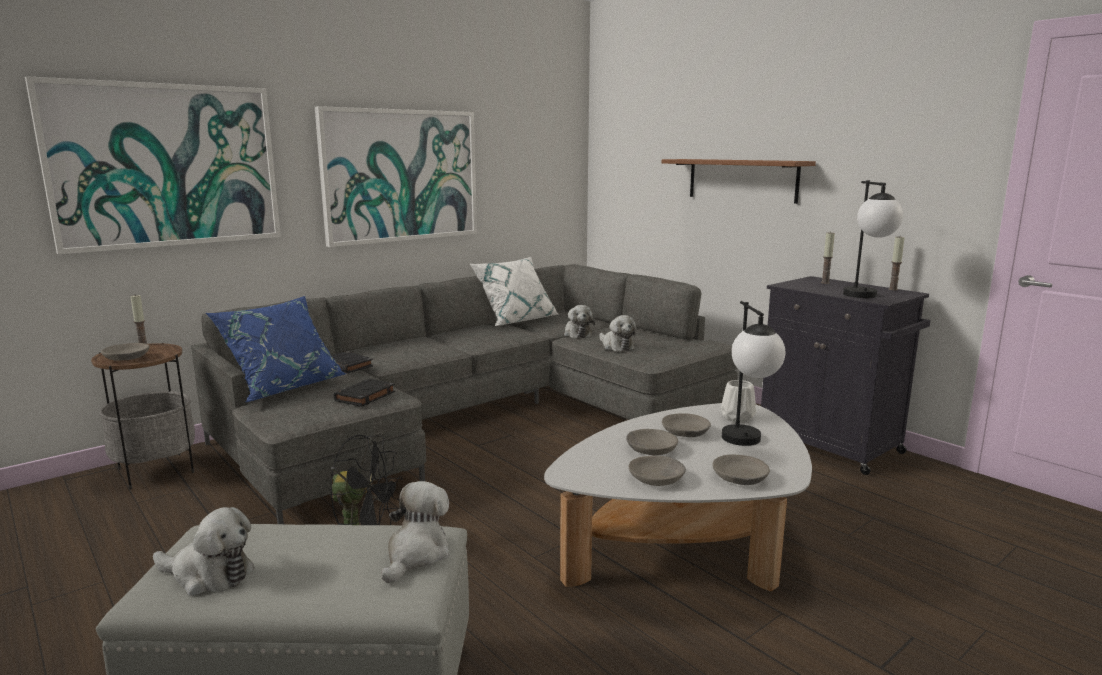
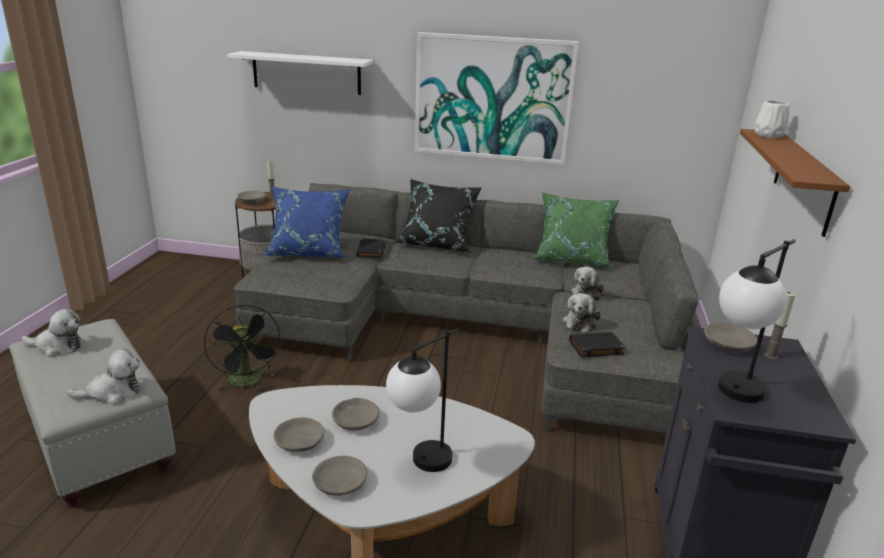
camera: 50 degrees right, 10 degrees up
(166, 166) = (306, 73): picture -> white shelf
(209, 575) = (57, 347): plush toy -> plush toy turned 60 degrees counterclockwise
(365, 396) = (323, 280): black book -> black book (595, 348)
(392, 343) = (437, 244): none -> black pillow
(516, 320) = (572, 259): white pillow -> green pillow
(685, 432) = (411, 426): grey bowl -> grey bowl (727, 345)
(737, 418) = (481, 442): white vase -> white vase (768, 135)
(893, 289) = (825, 407): candle -> none

